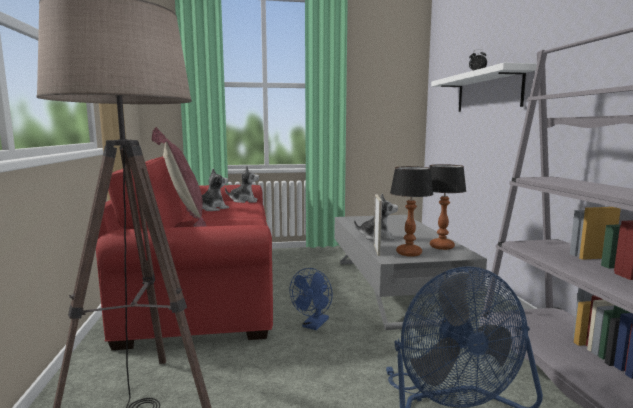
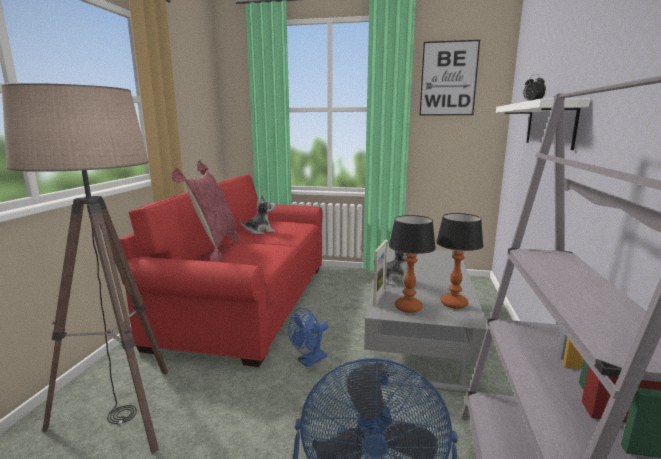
camera: 20 degrees right, 5 degrees up
(244, 201) = (299, 223): plush toy -> none
(376, 59) = (448, 79): none -> picture

